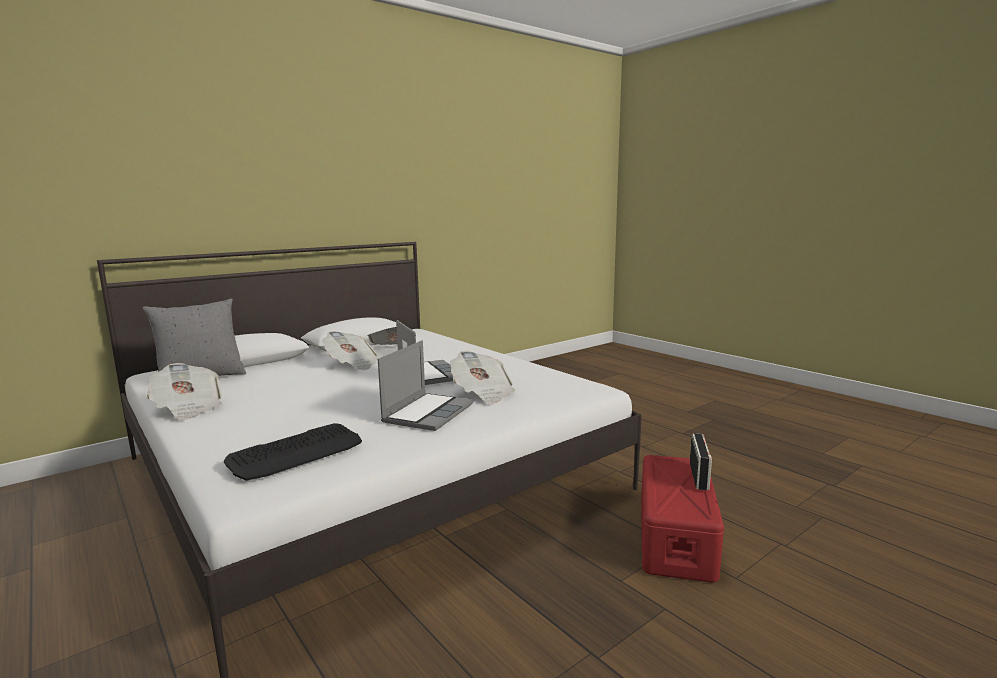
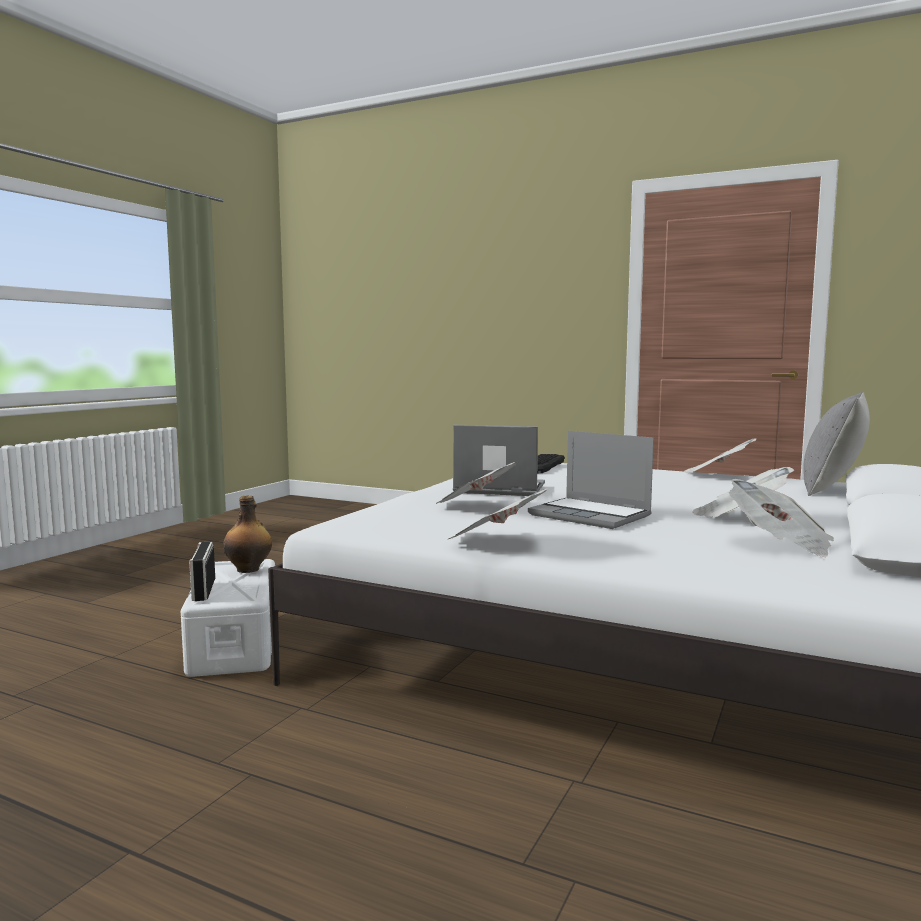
camera: 155 degrees right, 5 degrees down
(428, 413) = (498, 489): laptop -> laptop turned 105 degrees clockwise
(515, 365) = (496, 542): none -> newspaper
(667, 498) = (249, 569): none -> bottle
(675, 536) = (235, 643): red storage box -> white storage box

